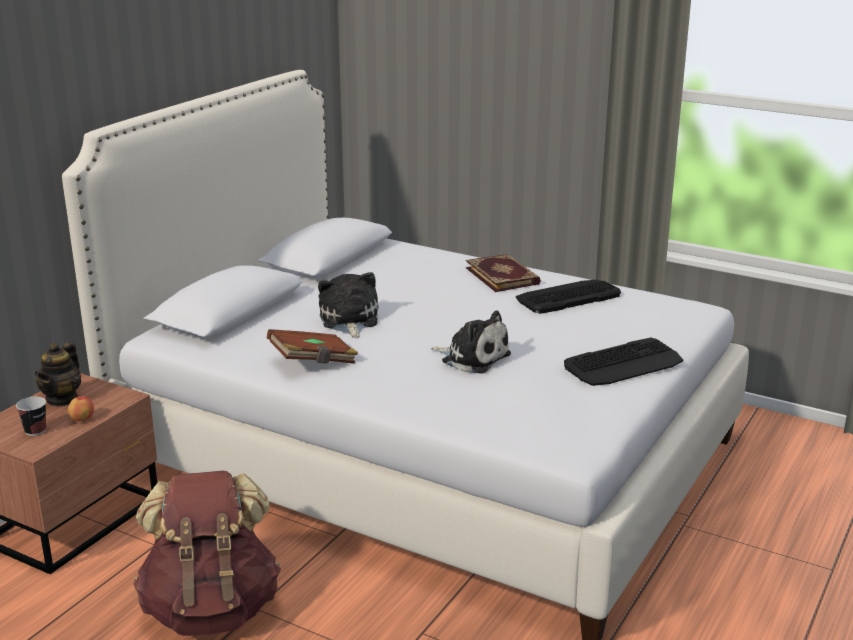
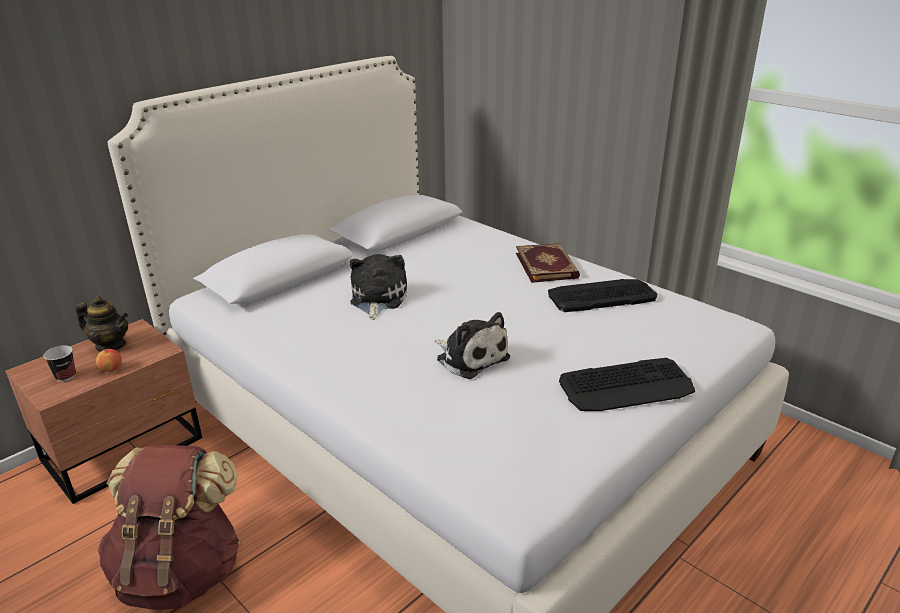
camera: 15 degrees right, 5 degrees up
(62, 399) = (111, 345): teapot -> teapot turned 105 degrees counterclockwise
(313, 362) = (316, 342): brown book -> none

